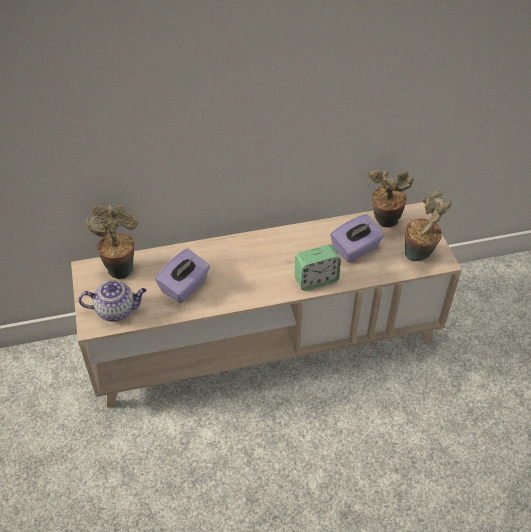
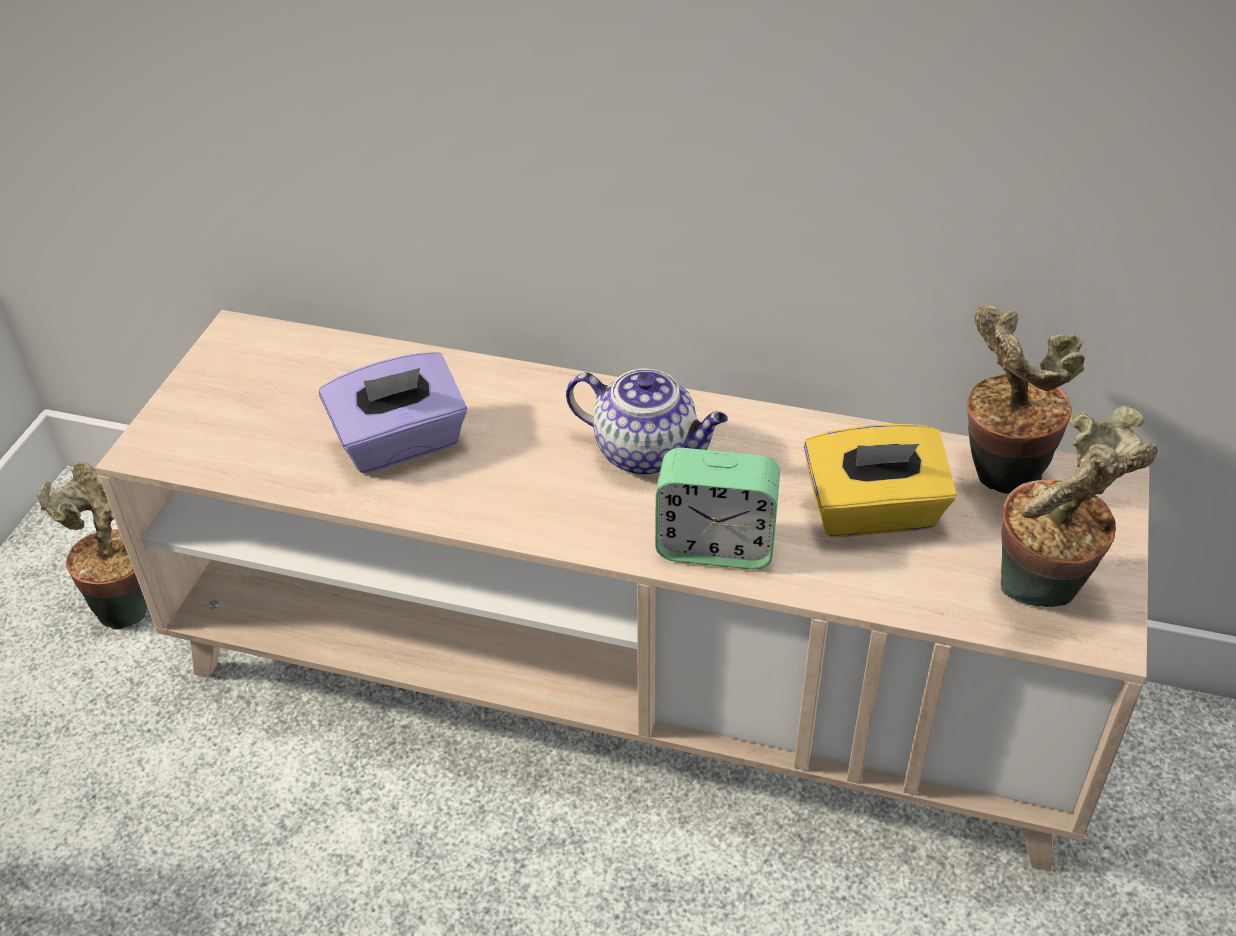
camera: 30 degrees right, 5 degrees down
(117, 310) = (222, 437): teapot -> teapot (648, 452)
(120, 267) = (304, 355): potted plant -> potted plant (128, 603)
(355, 249) = (873, 513): purple tissue box -> yellow tissue box

